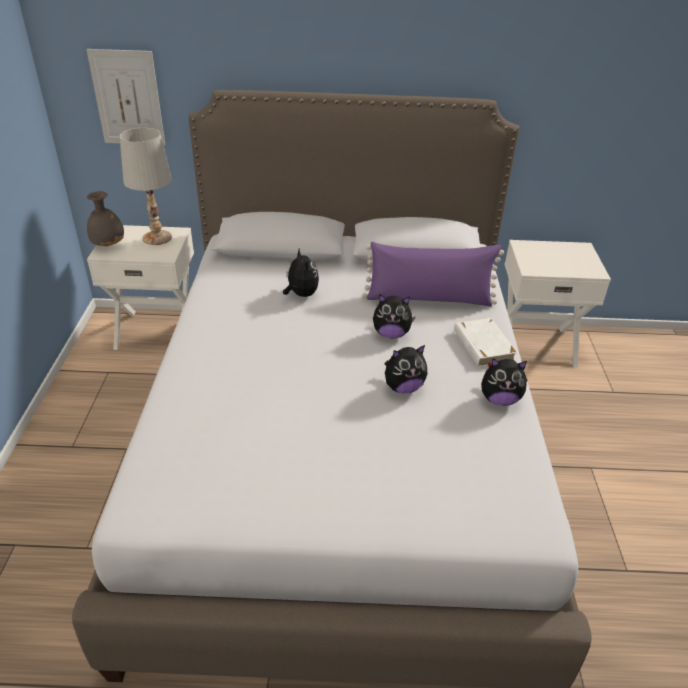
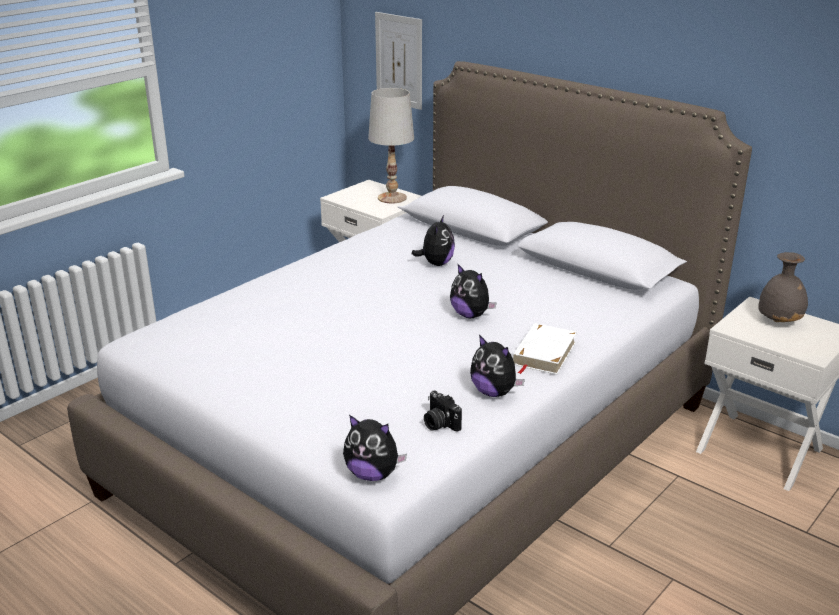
camera: 40 degrees right, 10 degrees down
(109, 245) = (348, 192): grey vase -> grey vase (779, 321)
(403, 387) = (422, 352): plush toy -> plush toy (372, 474)
(429, 299) = (550, 304): purple pillow -> none
(505, 450) = (439, 423): none -> camera

